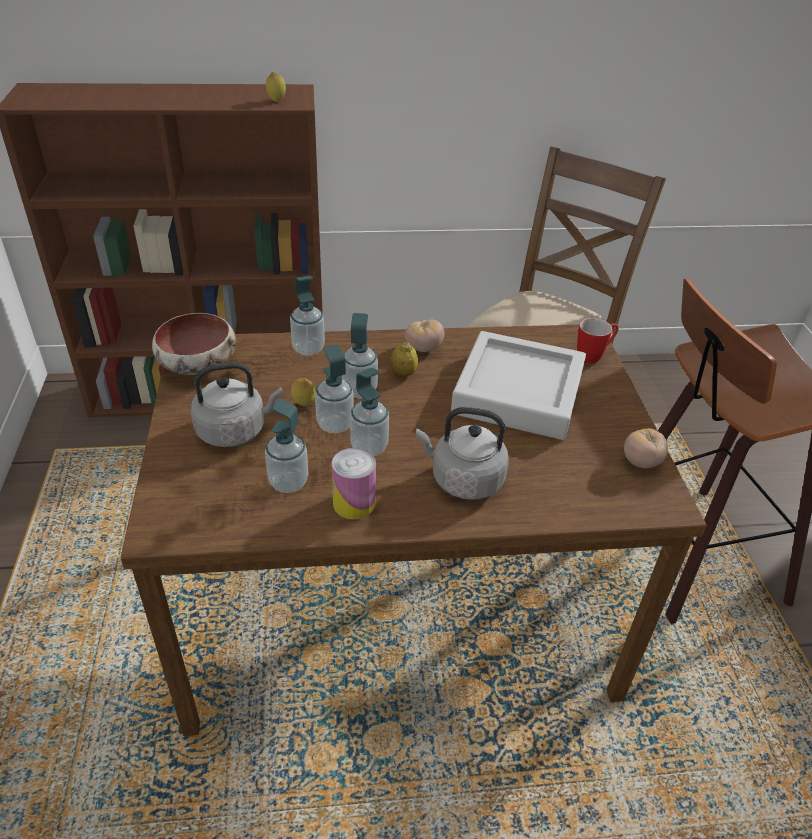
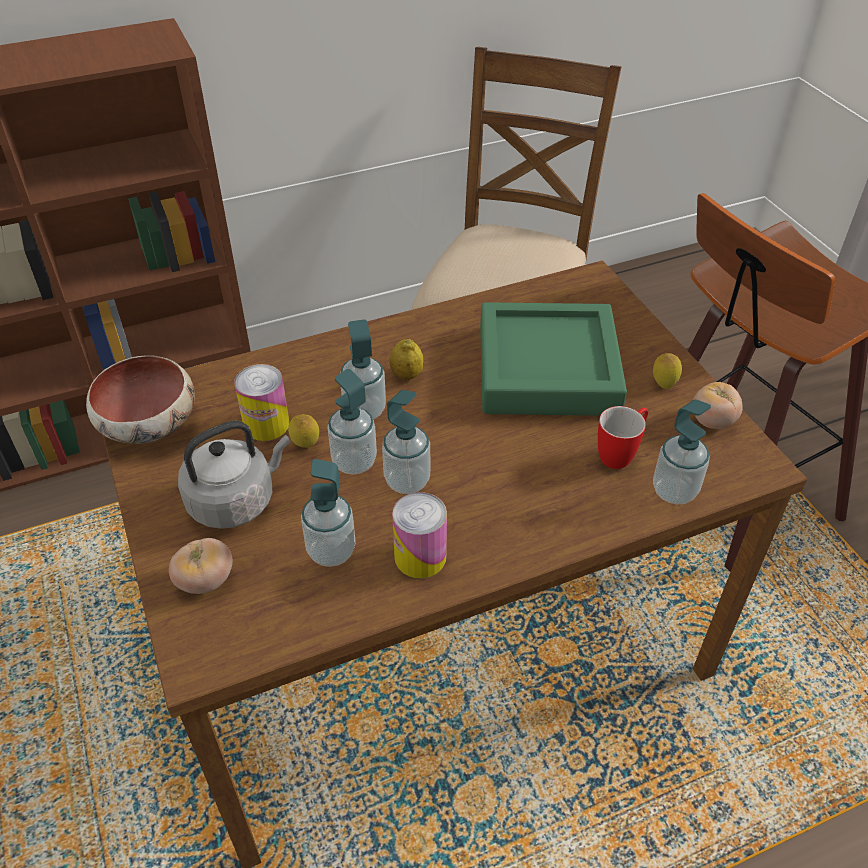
camera: 15 degrees left, 5 degrees up
(276, 100) = (139, 50): lemon -> lemon (663, 385)
(282, 384) = (266, 424): none -> can
(308, 349) = (278, 369): soap dispenser -> soap dispenser (674, 491)
(423, 348) = (416, 337): tomato -> tomato (205, 581)
(463, 479) = (531, 493): grey kettle -> none
(518, 393) = (547, 369): grey tray -> green tray
(594, 356) = (611, 303): mug -> mug (620, 454)

